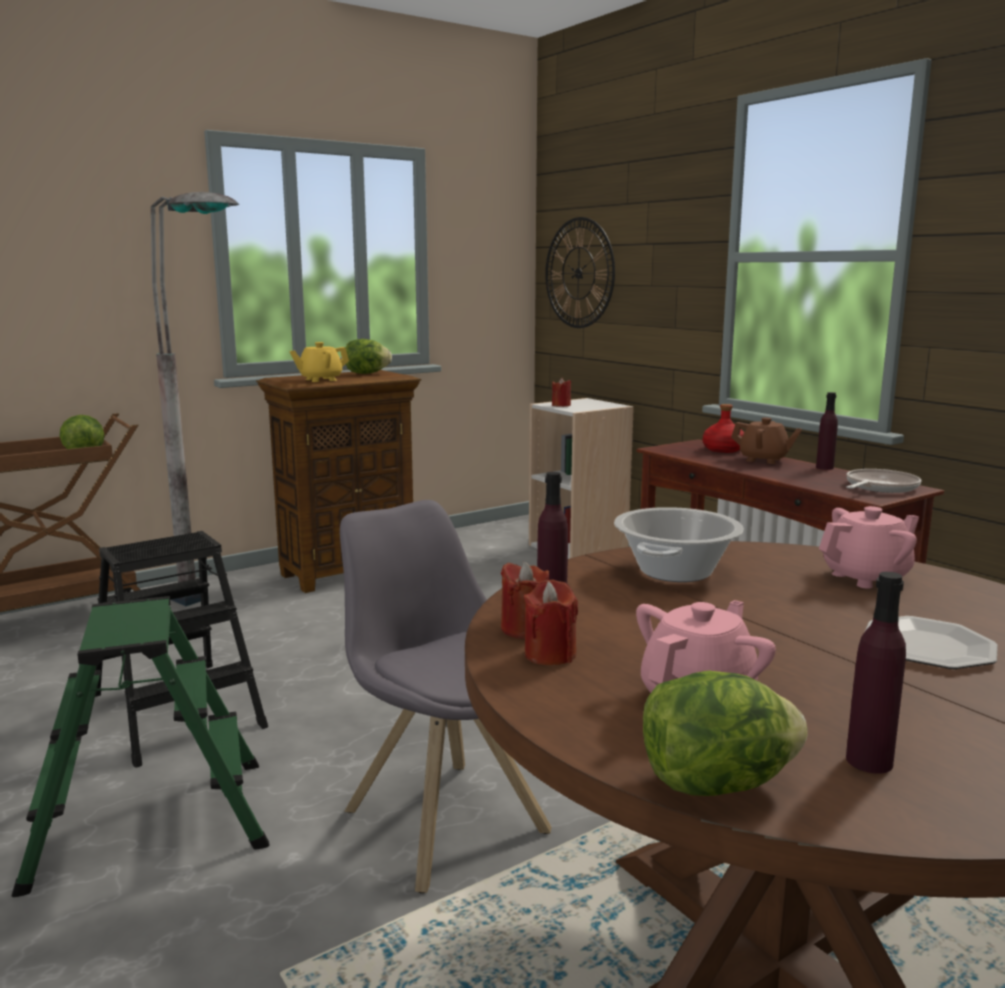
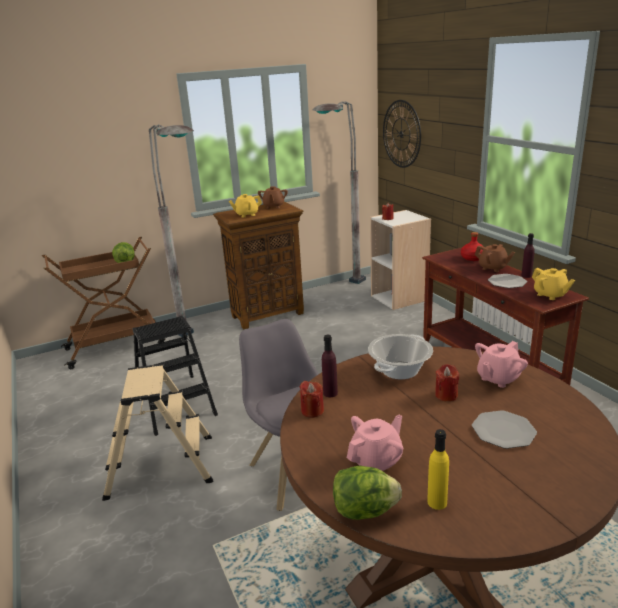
camera: 10 degrees right, 10 degrees up
(150, 823) = (161, 466): green step ladder -> beige step ladder
(366, 373) = (273, 206): lettuce -> brown teapot
(475, 536) = (341, 289): none -> grey floor lamp
(550, 654) = (319, 428): red candle -> red candle (446, 395)
(797, 474) = (507, 282): none -> plate
(866, 577) = (498, 378): pink teapot -> pink teapot turned 150 degrees clockwise
(869, 761) = (437, 502): purple bottle -> yellow bottle
(879, 487) = (550, 295): frying pan -> yellow teapot

